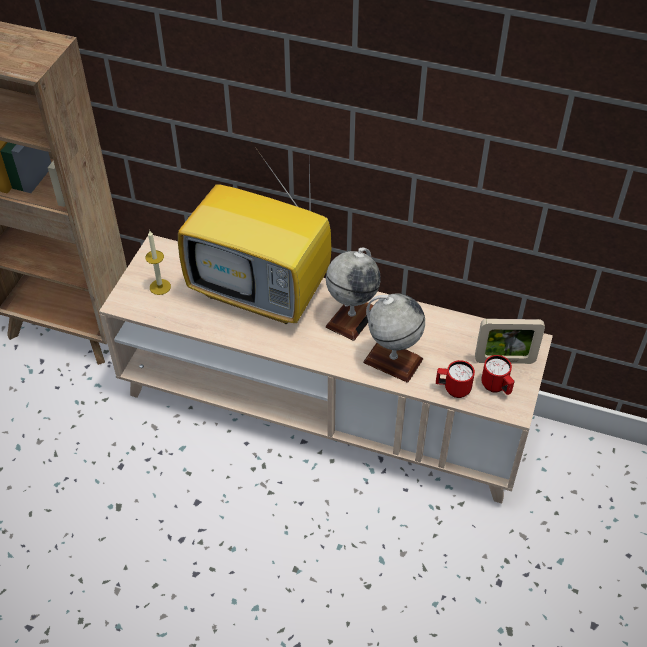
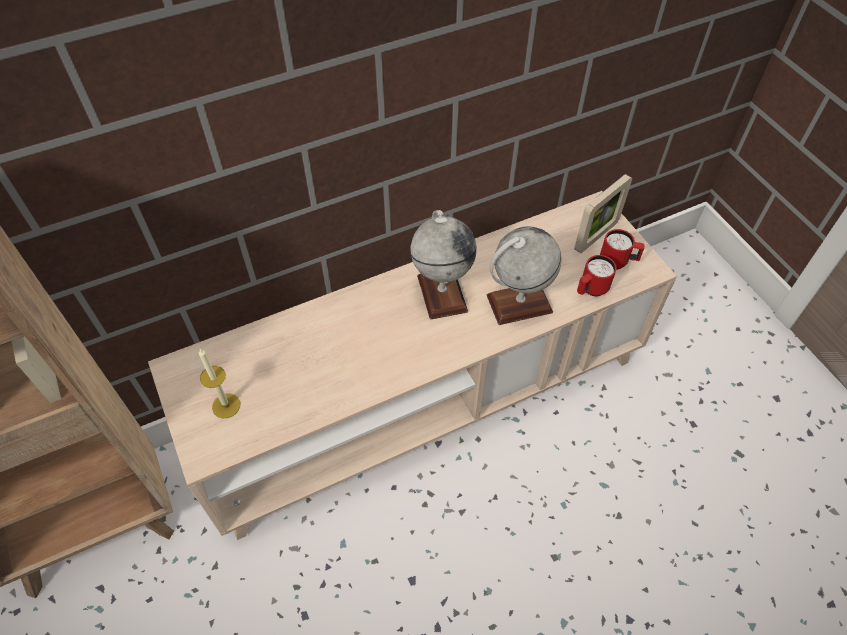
camera: 45 degrees left, 5 degrees up
(262, 292) = (336, 331): television -> none

